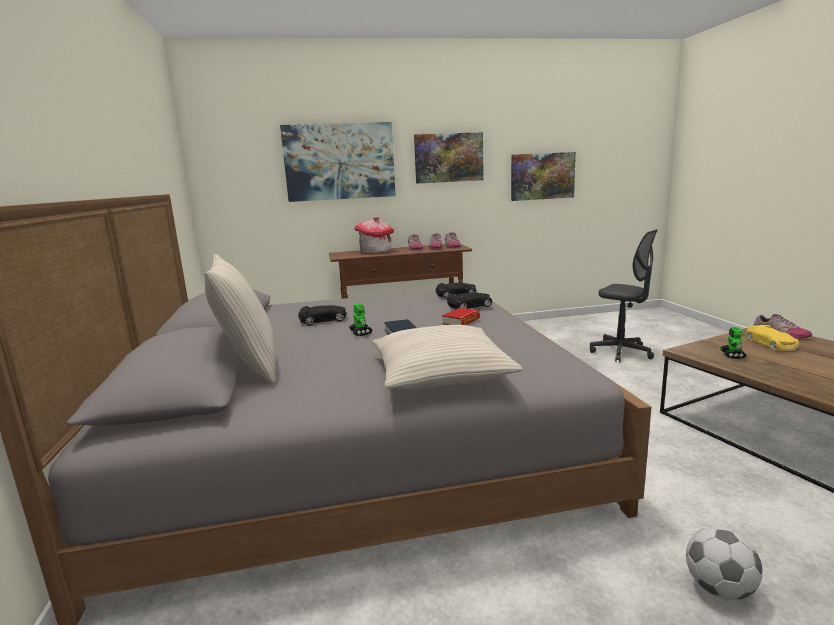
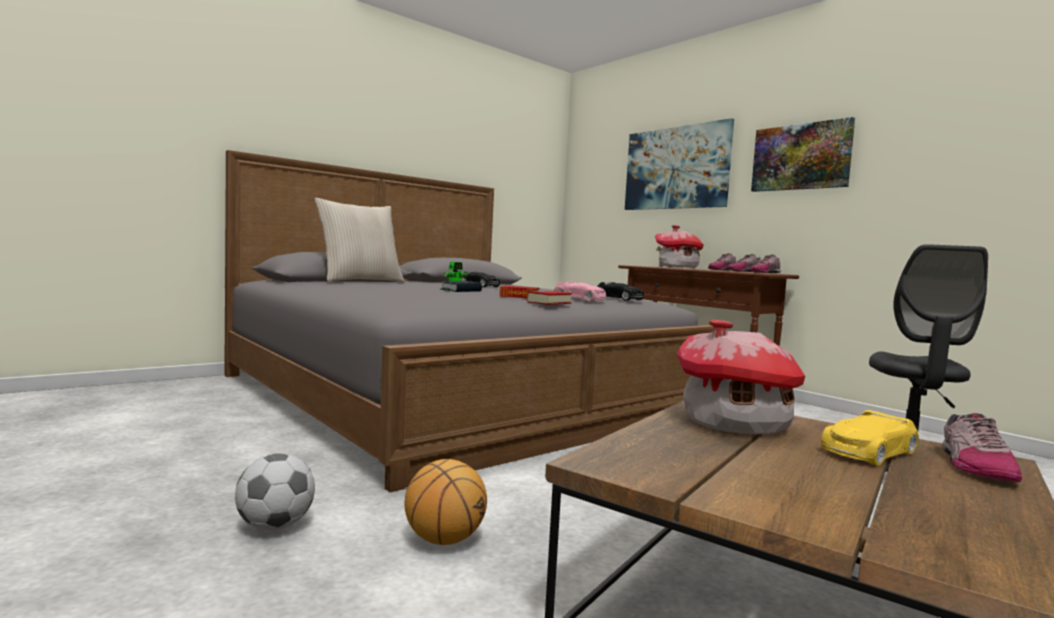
camera: 60 degrees right, 10 degrees down
(440, 373) = (369, 293): beige pillow -> none
(470, 306) = (580, 299): black toy car -> pink toy car
(508, 319) = (549, 303): none -> book
(542, 176) = (965, 179): picture -> none
(724, 505) = (444, 540): none -> basketball
(732, 355) = (735, 424): toy robot -> toy house

